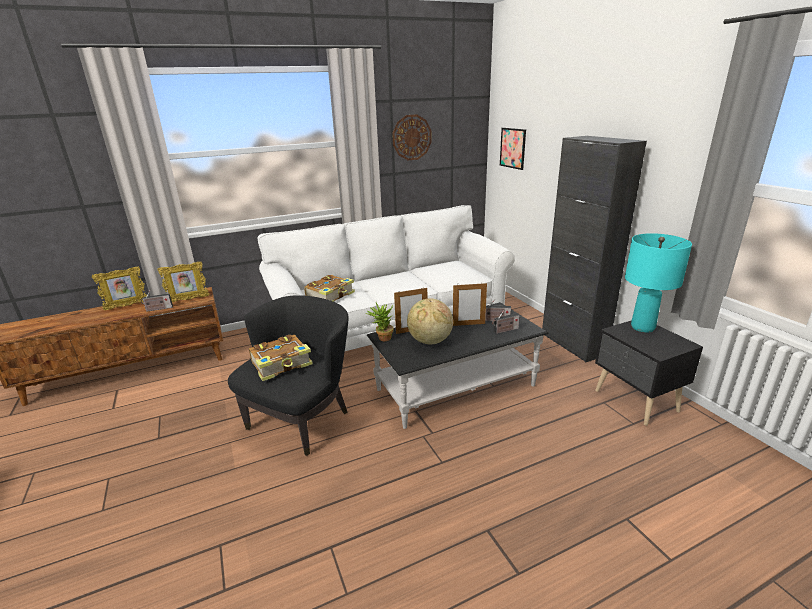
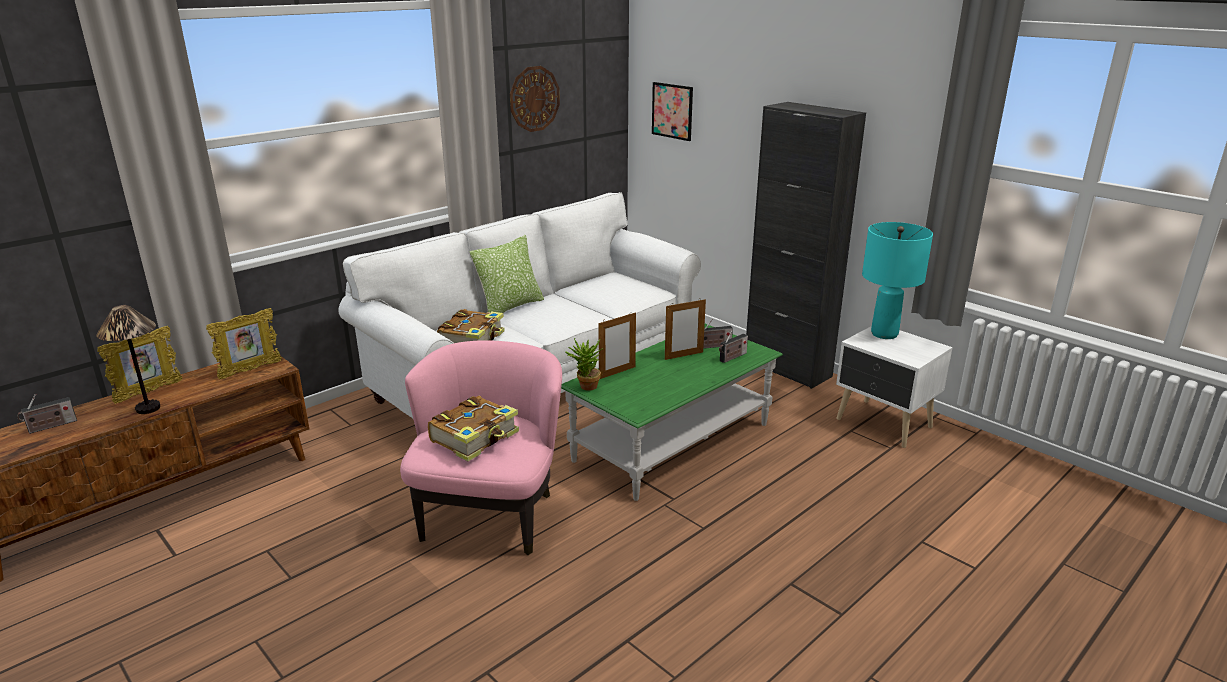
camera: 20 degrees left, 0 degrees up
(116, 315) = (147, 408): none -> table lamp
(158, 309) = (212, 390): radio -> radio (50, 426)
(302, 419) = (491, 514): black armchair -> pink armchair
(373, 277) = (510, 307): none -> pillow
(429, 341) = (649, 382): globe -> none
(456, 387) = (672, 442): black coffee table -> green coffee table
(635, 402) = (884, 424): black nightstand -> white nightstand

